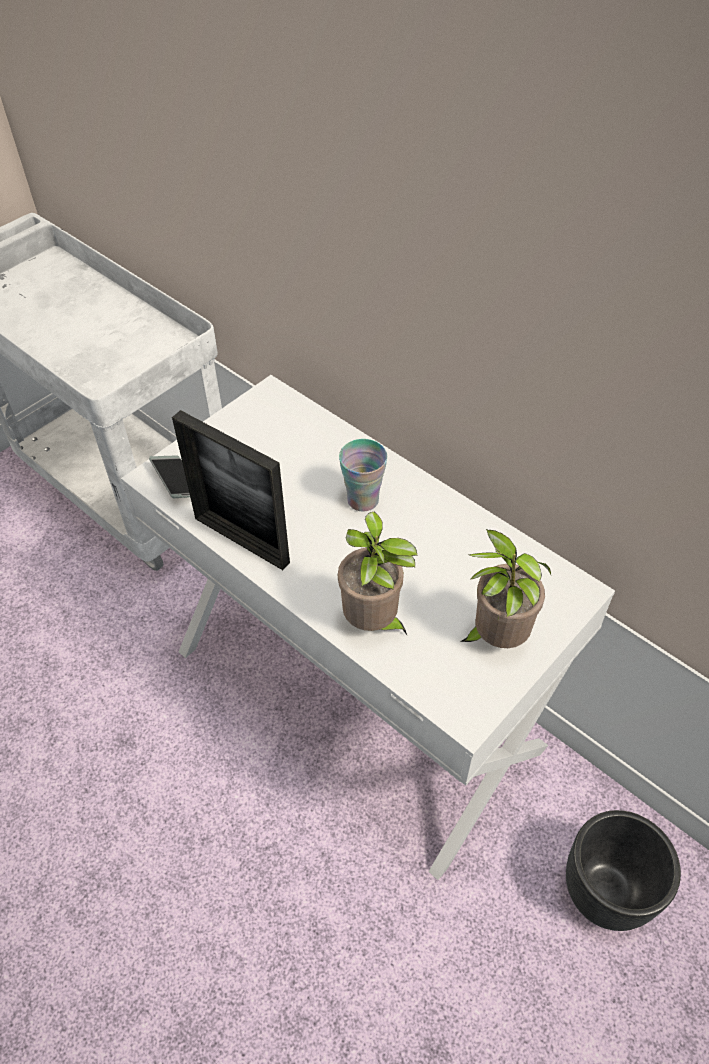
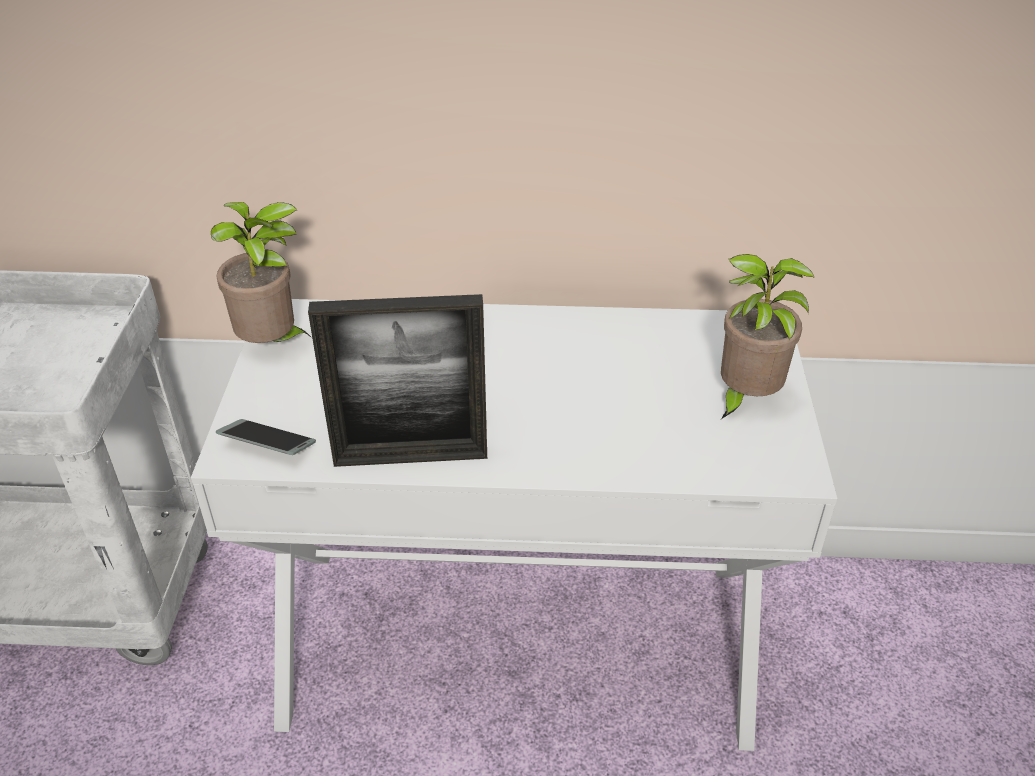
camera: 40 degrees left, 10 degrees down
(363, 500) = (494, 357): cup -> none
(373, 623) = (630, 450): potted plant -> potted plant (273, 345)
(607, 890) = (886, 648): black planter -> none

